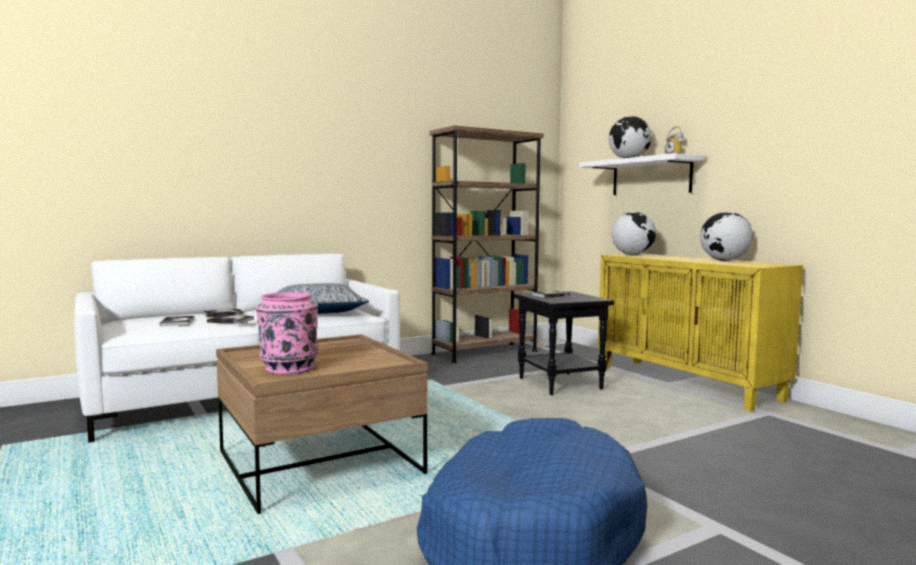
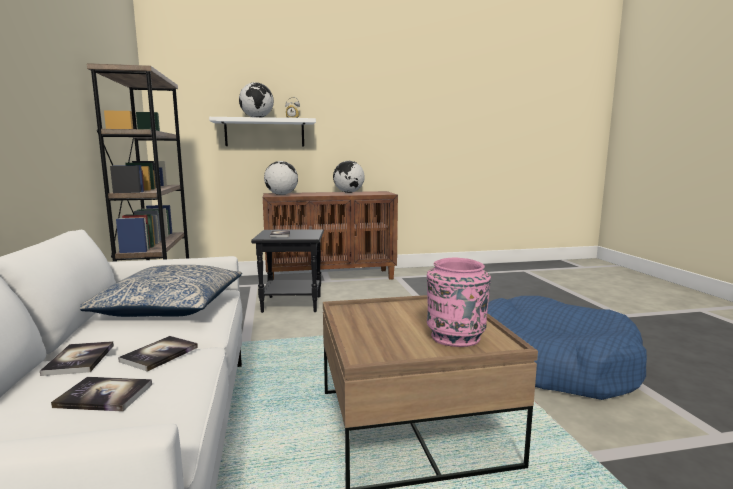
camera: 70 degrees left, 5 degrees up
(687, 383) = (331, 277): yellow cabinet -> brown cabinet

